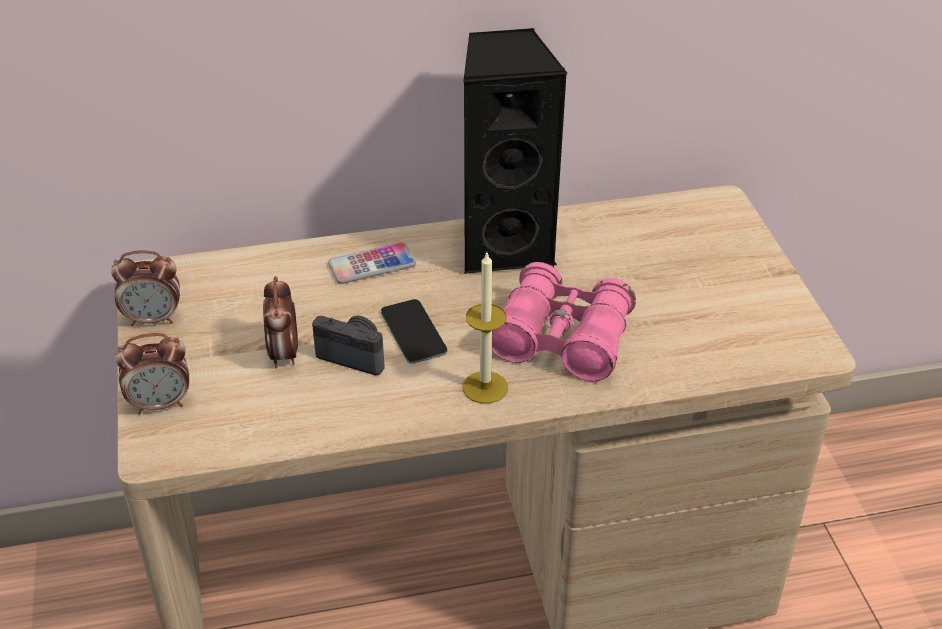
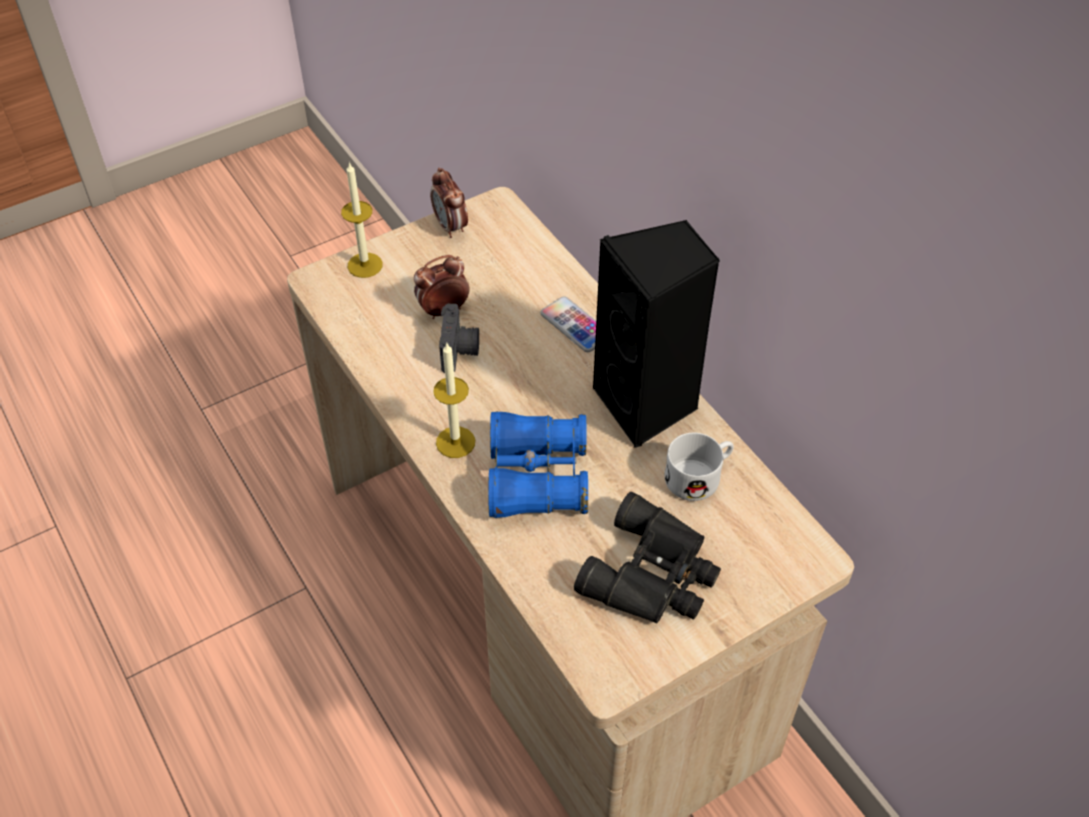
camera: 70 degrees right, 10 degrees up
(161, 404) = (365, 265): alarm clock -> candle
(413, 332) = (503, 377): phone -> none
(561, 339) = (537, 478): pink binoculars -> blue binoculars
(606, 238) = (700, 476): none -> white mug
(708, 294) = (654, 575): none -> black binoculars

